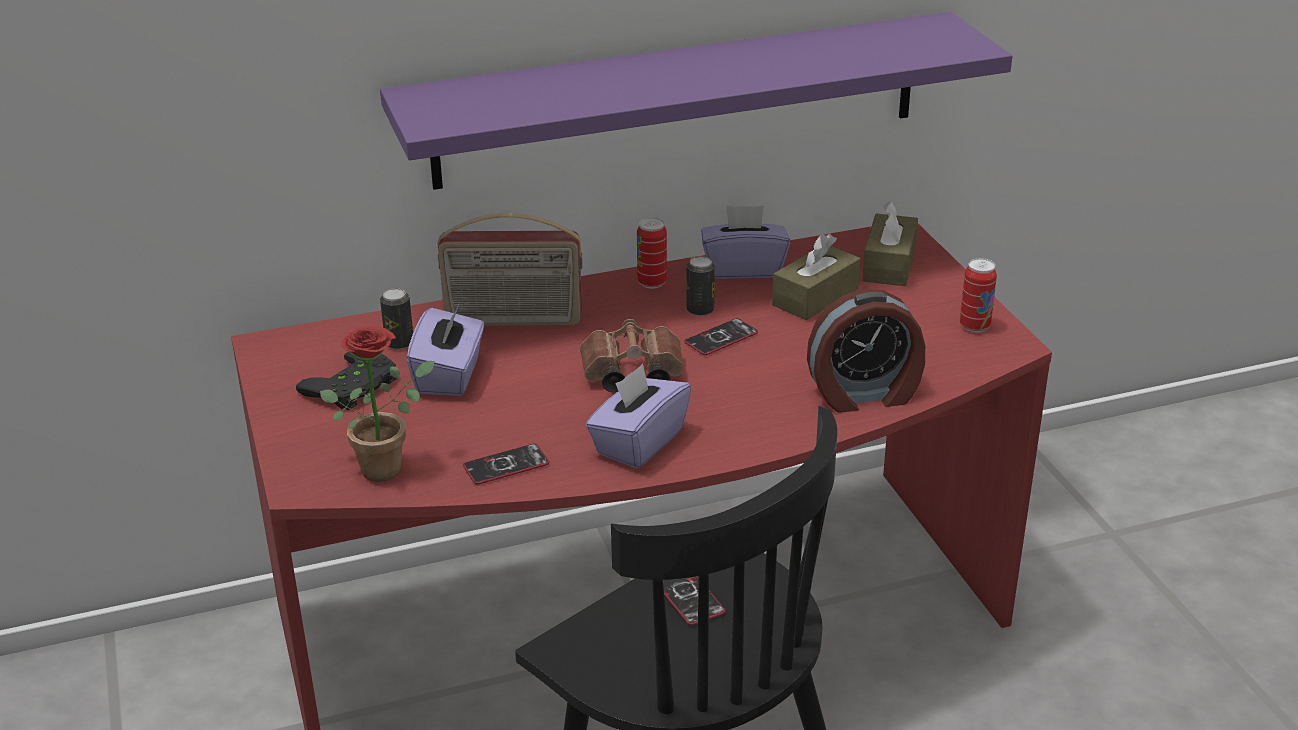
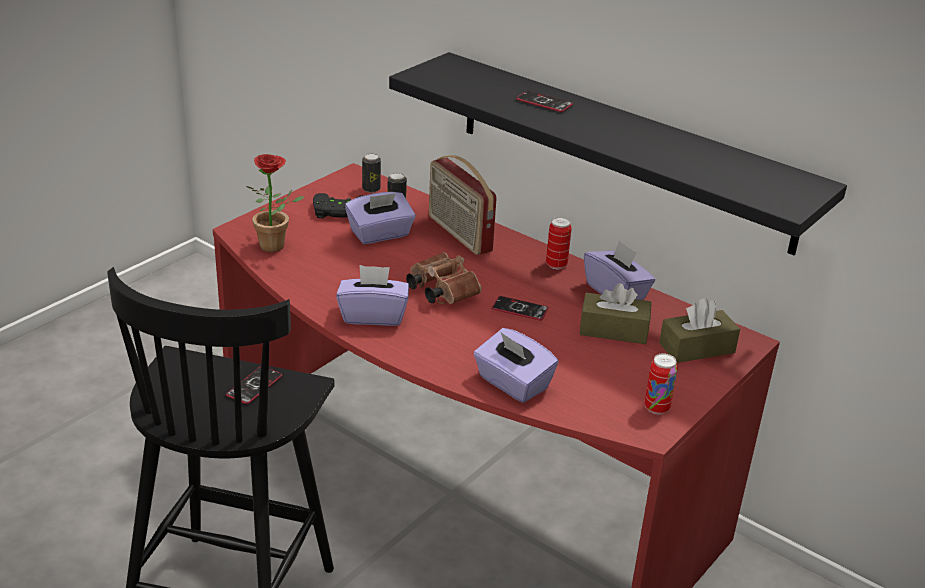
camera: 55 degrees right, 0 degrees up
(506, 465) = (309, 281): phone -> phone (544, 102)
(679, 100) = (623, 150): purple shelf -> black shelf
(700, 310) = (545, 291): can -> can (371, 189)
(864, 395) = (512, 384): alarm clock -> purple tissue box

